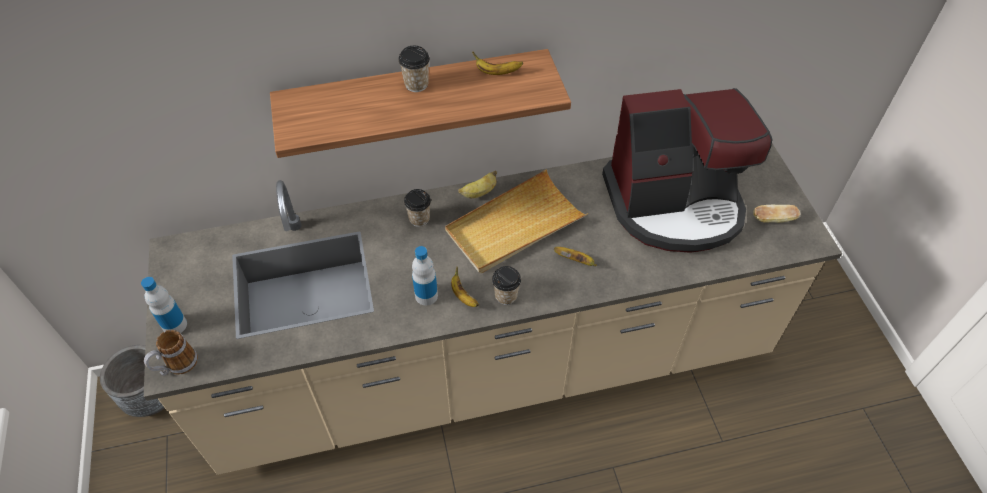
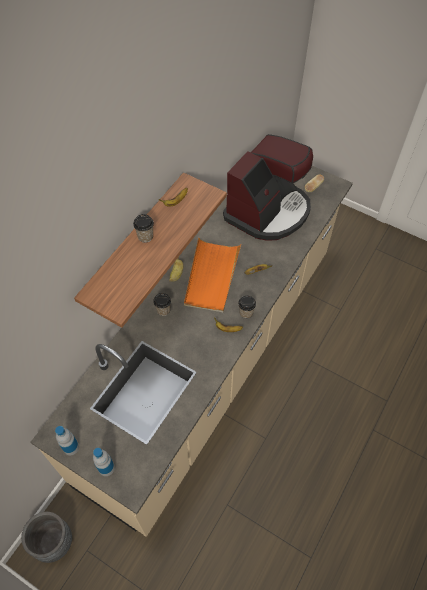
camera: 45 degrees left, 5 degrees up
(177, 366) = (134, 484): mug -> none
(426, 295) = (211, 343): bottle -> bottle (71, 447)
(514, 225) = (211, 277): beige tray -> orange tray

